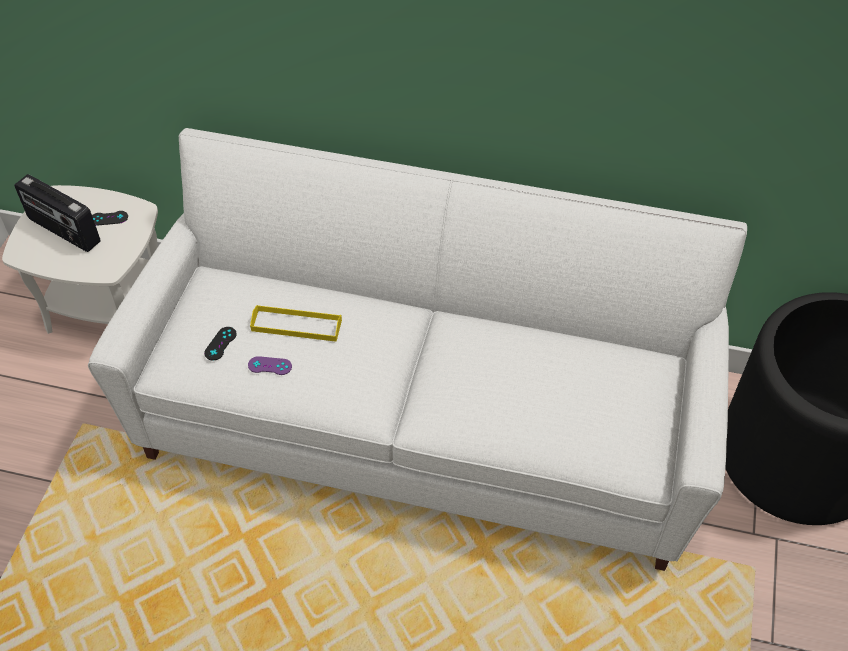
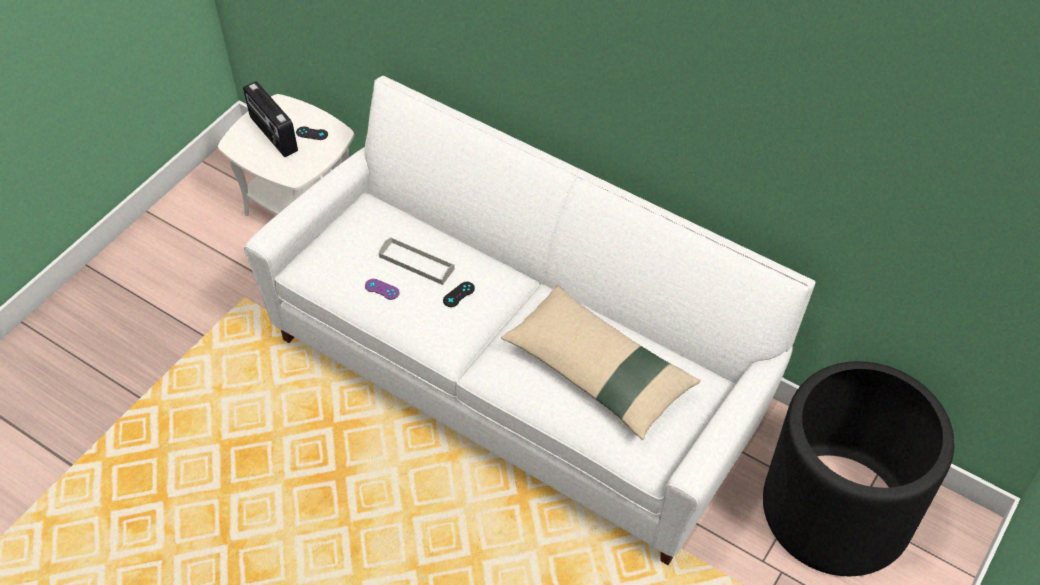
camera: 20 degrees right, 0 degrees up
(220, 343) = (351, 260): black game controller -> black game controller (459, 294)
(296, 325) = (416, 263): yellow tray -> grey tray
(546, 385) = (598, 370): none -> beige pillow

